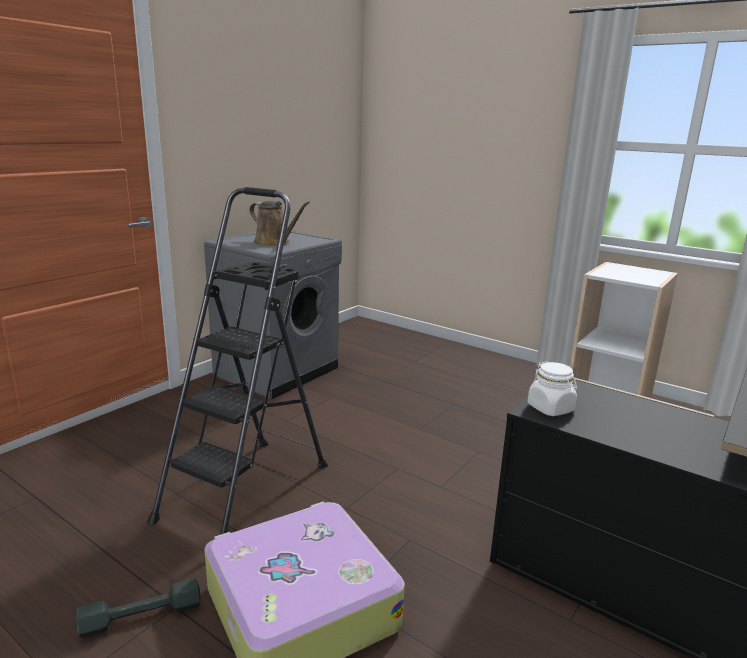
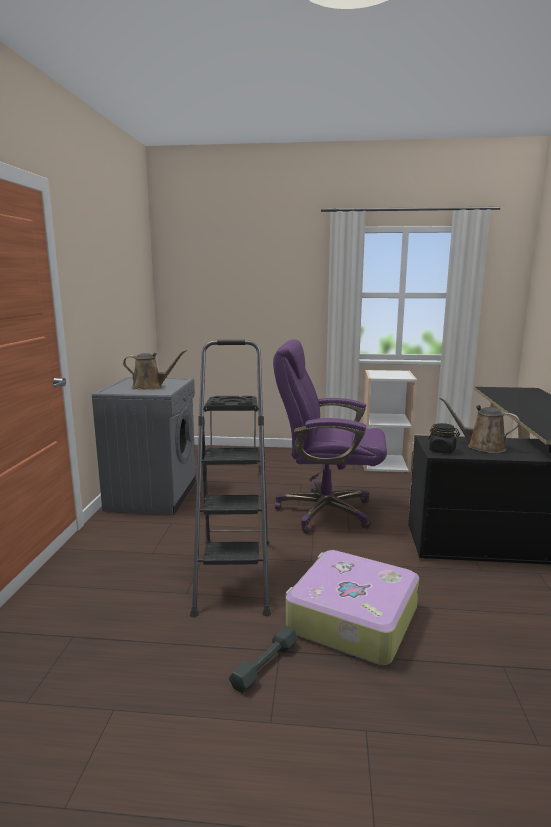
camera: 30 degrees left, 5 degrees down
(444, 450) = (327, 512): none -> purple office chair
(550, 408) = (442, 450): white jar -> black jar
(633, 420) = (482, 446): none -> brown watering can

